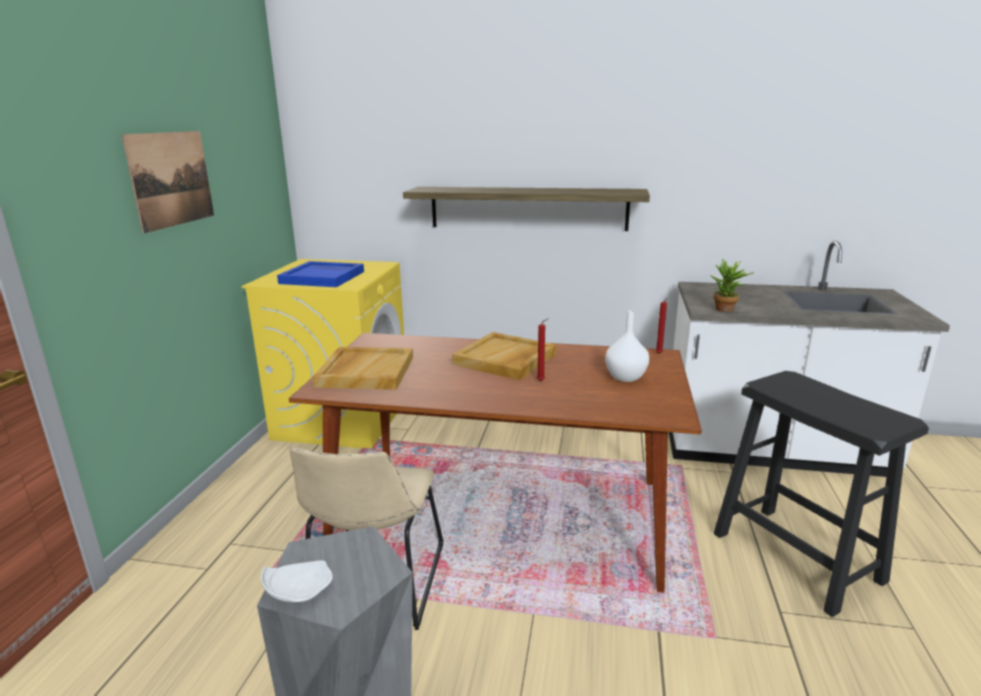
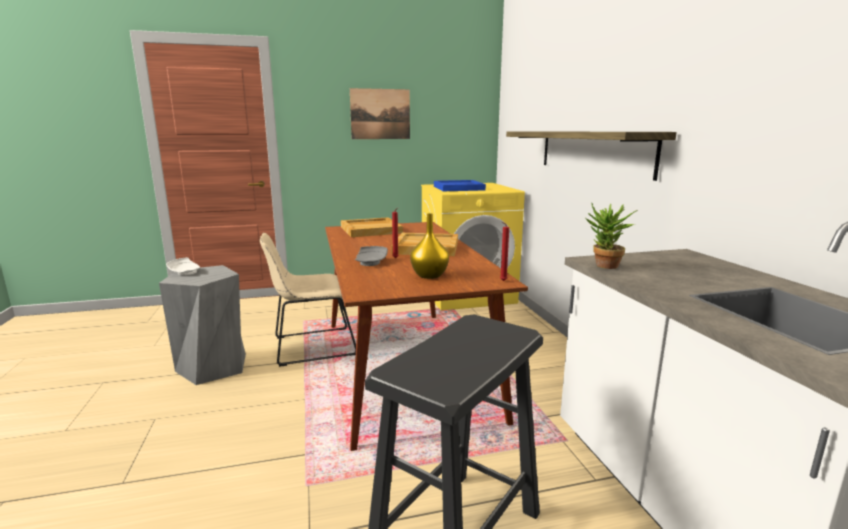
camera: 65 degrees right, 5 degrees down
(551, 396) = (371, 262): none -> grey plate
(626, 377) = (430, 276): white vase -> yellow vase

